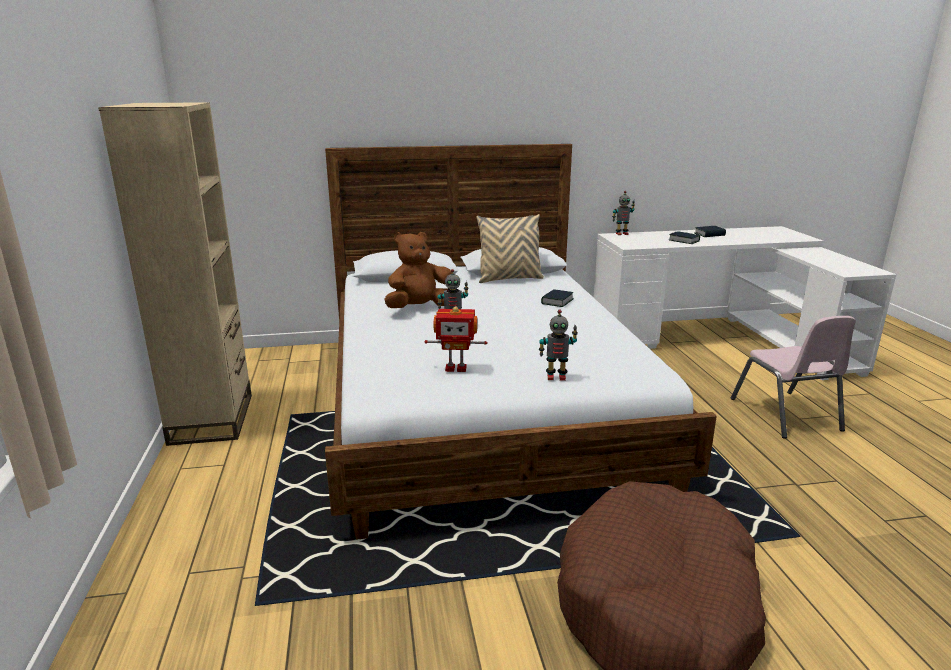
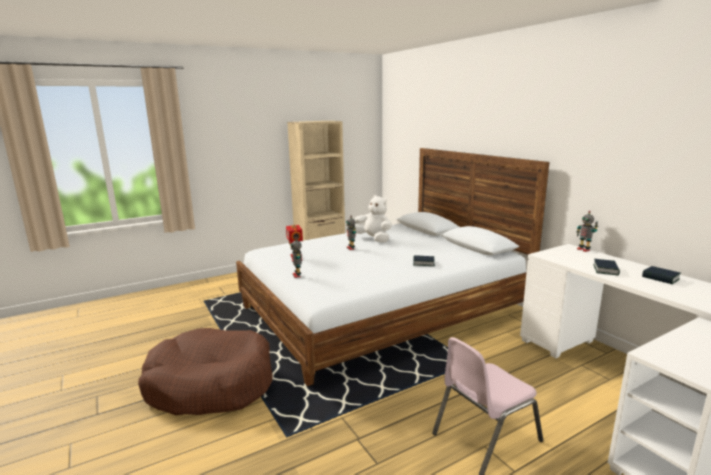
camera: 70 degrees right, 5 degrees down
(419, 308) = (373, 239): brown plush toy -> white plush toy
(509, 279) = (455, 248): beige pillow -> none

